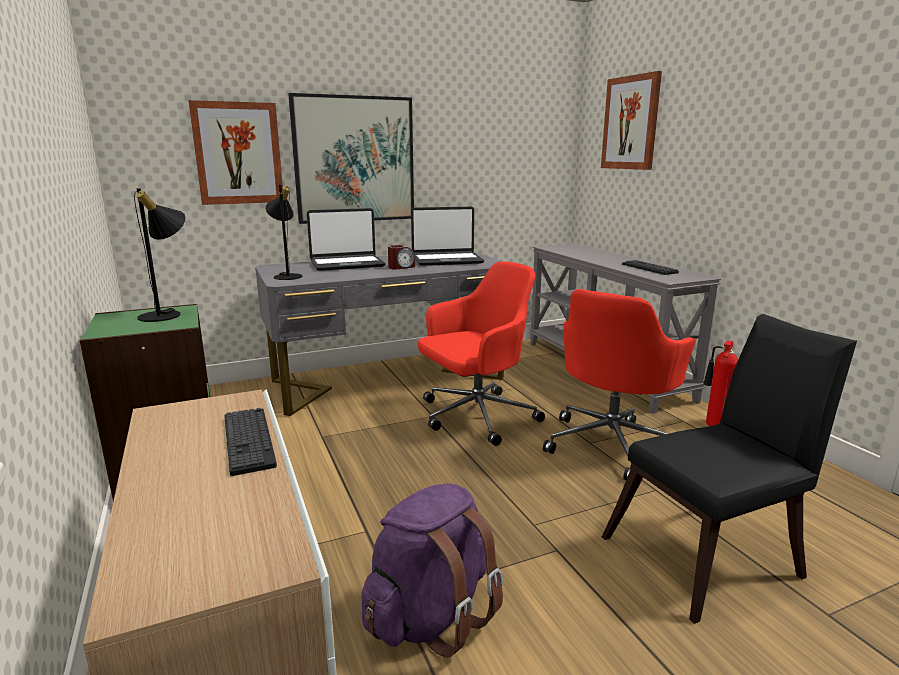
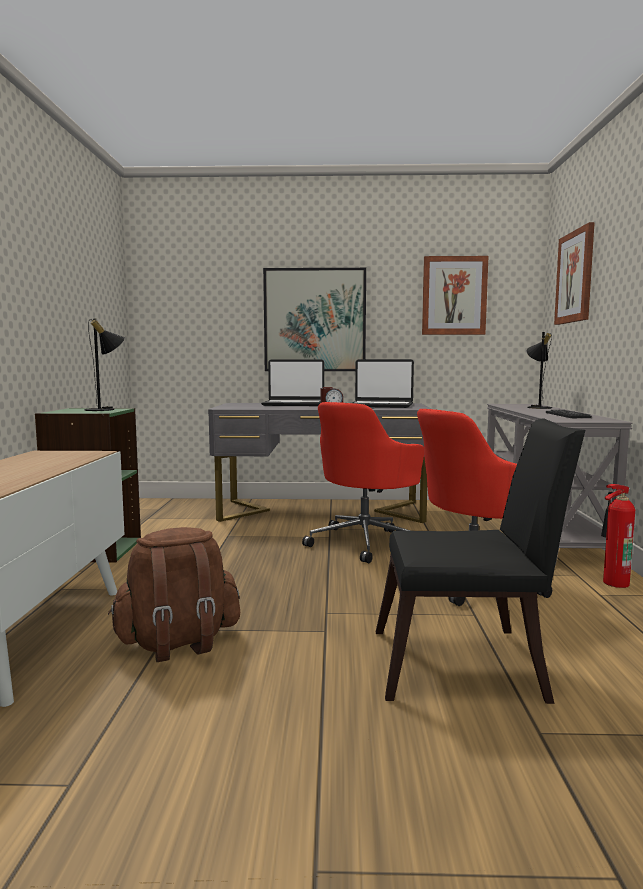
camera: 25 degrees right, 10 degrees down
(238, 153) = (222, 315): picture -> picture (454, 296)
(248, 440) = (62, 464): keyboard -> none
(287, 276) = (234, 406): black table lamp -> black table lamp (537, 407)
(431, 616) = (178, 643): purple backpack -> brown backpack
(475, 416) = (366, 542): red office chair -> red office chair turned 135 degrees clockwise

